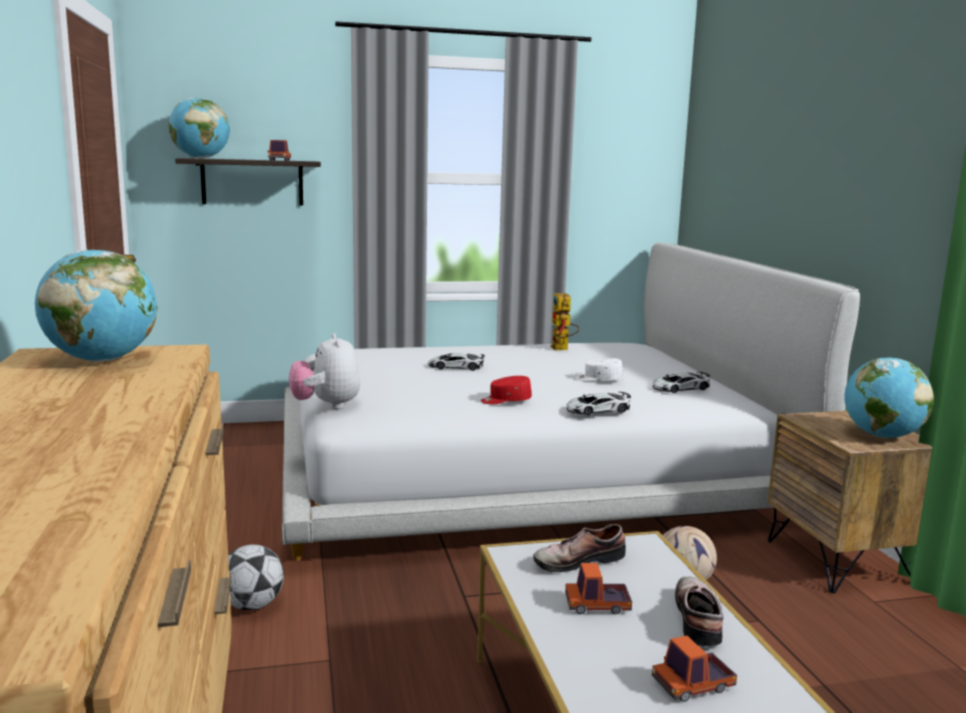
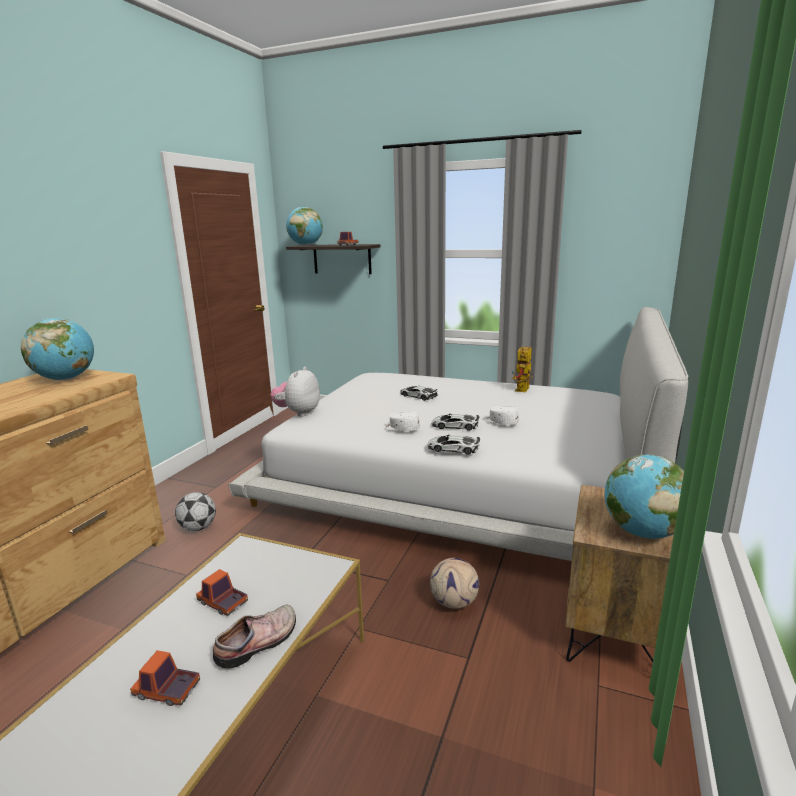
camera: 35 degrees right, 5 degrees up
(506, 401) = (401, 429): red cap -> white cap
(577, 560) = (270, 564): shoe -> none
(680, 388) = (555, 441): toy car -> toy car (455, 426)

